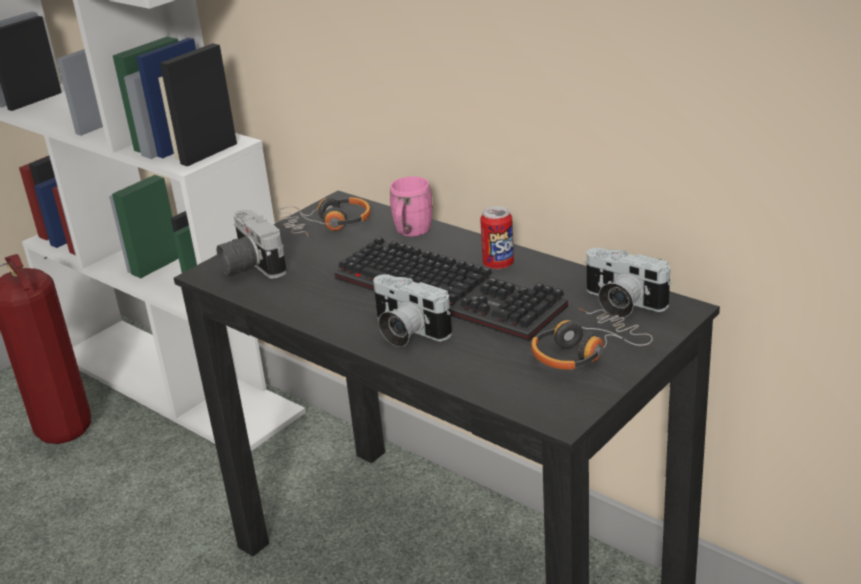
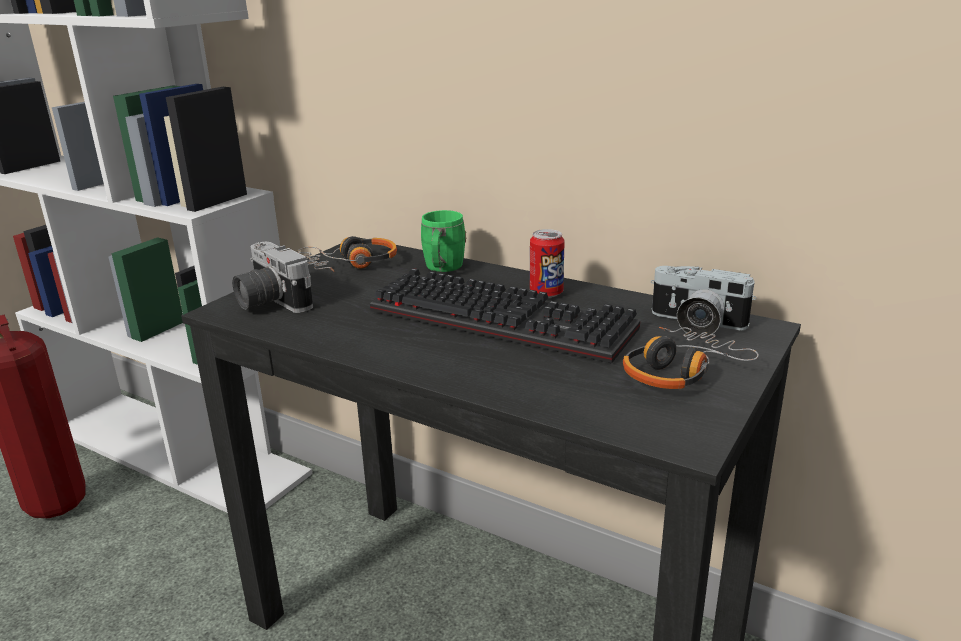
camera: 10 degrees left, 5 degrees down
(406, 332) = (466, 359): camera -> none
(411, 233) = (442, 269): pink mug -> green mug

